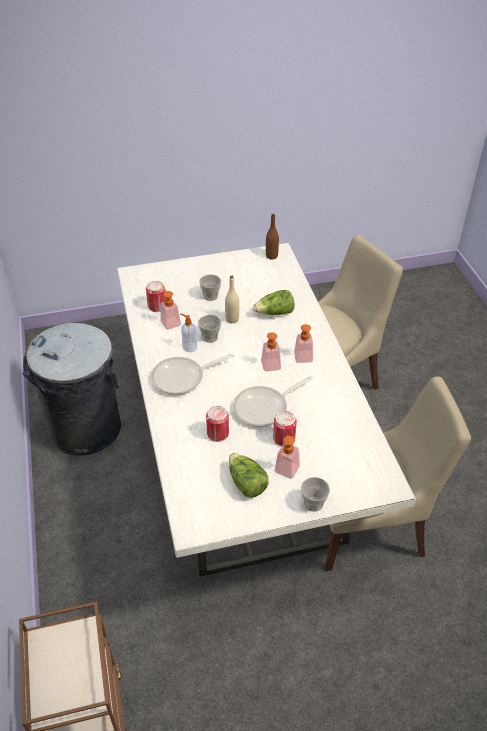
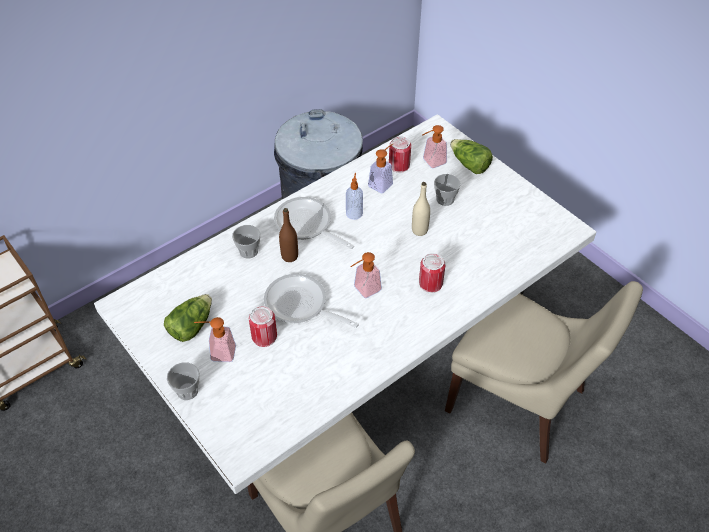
camera: 65 degrees right, 5 degrees up
(210, 337) = (379, 223): cup -> cup (248, 251)
(218, 433) = (245, 280): can -> can (430, 283)
(271, 256) = (556, 225): brown bottle -> brown bottle (289, 256)
(275, 313) = (456, 263): lettuce -> lettuce (469, 164)
(303, 360) = (394, 314): soap dispenser -> soap dispenser (431, 162)

